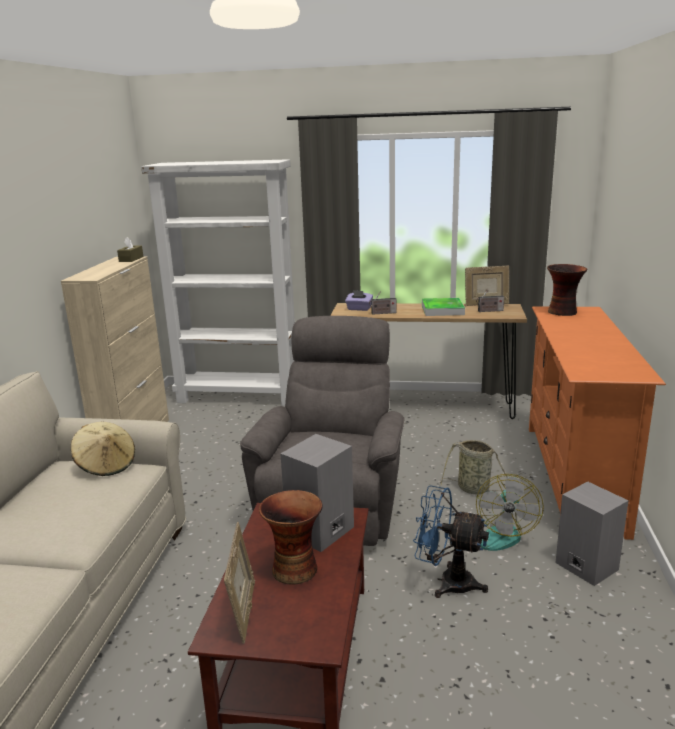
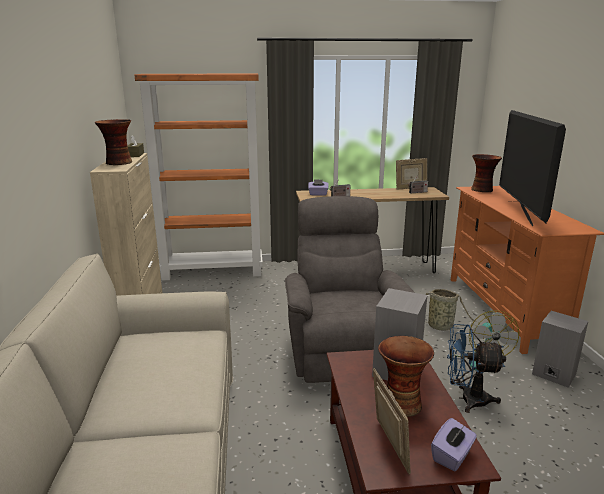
camera: 15 degrees left, 0 degrees up
(101, 269) = (118, 163): none -> vase
(106, 465) = (176, 334): beige hat -> none
(239, 396) = (213, 271): white bookcase -> orange bookcase
(305, 633) = (452, 456): none -> purple tissue box
(442, 310) = (382, 193): tray -> none
(576, 348) = (519, 213): none -> television

